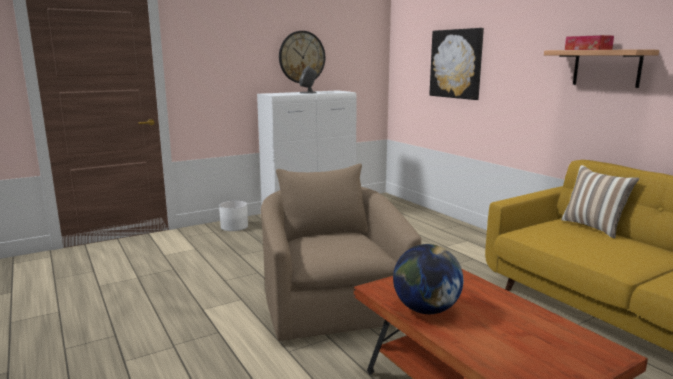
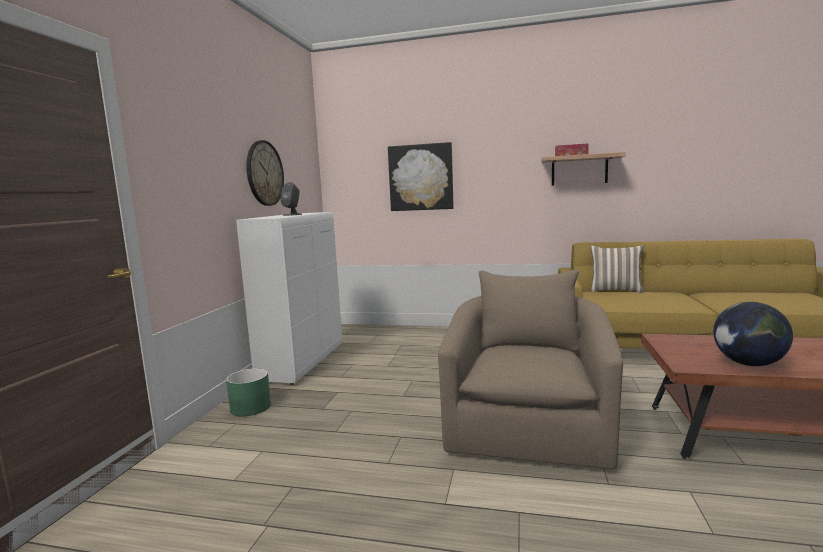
camera: 45 degrees left, 5 degrees down
(234, 226) = (250, 407): white planter -> green planter
(332, 303) = (528, 426): beige armchair -> beige armchair turned 75 degrees clockwise

